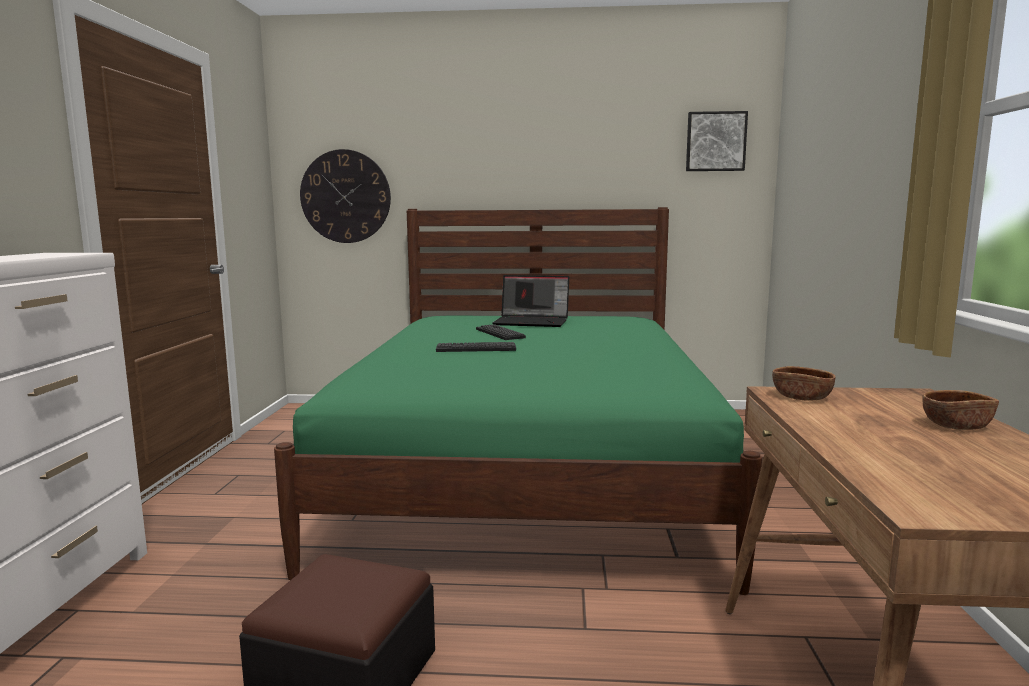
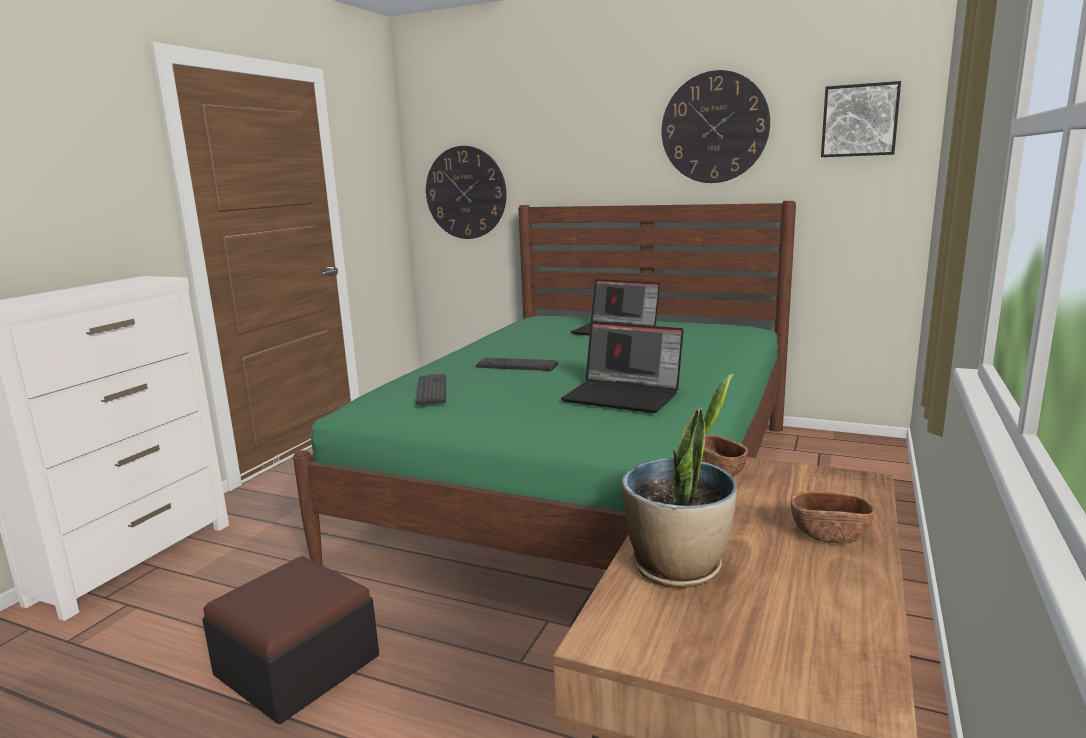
camera: 20 degrees right, 5 degrees up
(499, 333) = (564, 346): keyboard -> keyboard (431, 390)
(595, 142) = (714, 127): none -> wall clock
(612, 363) = (624, 396): none -> laptop
(889, 458) = (678, 568): none -> potted plant

